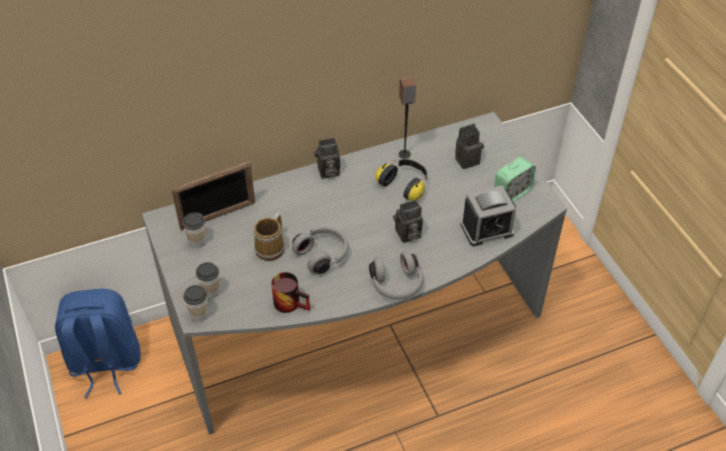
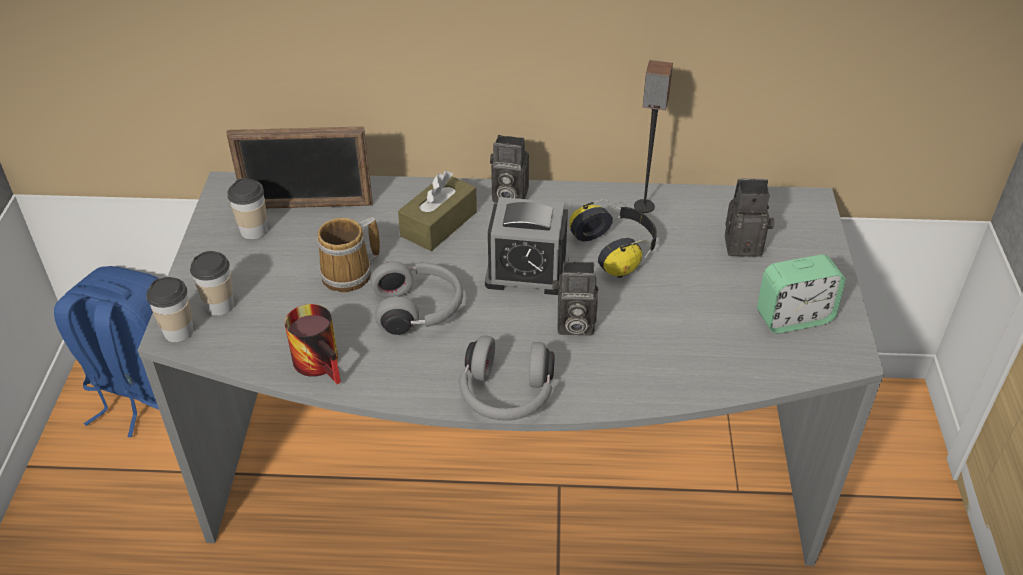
camera: 25 degrees right, 5 degrees down
(300, 201) = (439, 224): none -> brown tissue box
(486, 229) = (715, 360): alarm clock -> alarm clock (527, 272)

